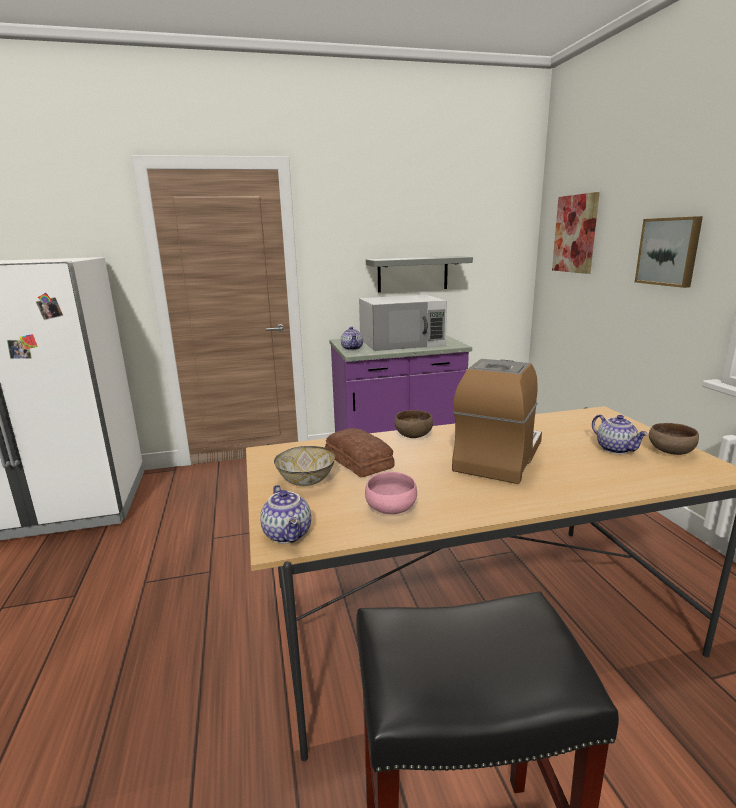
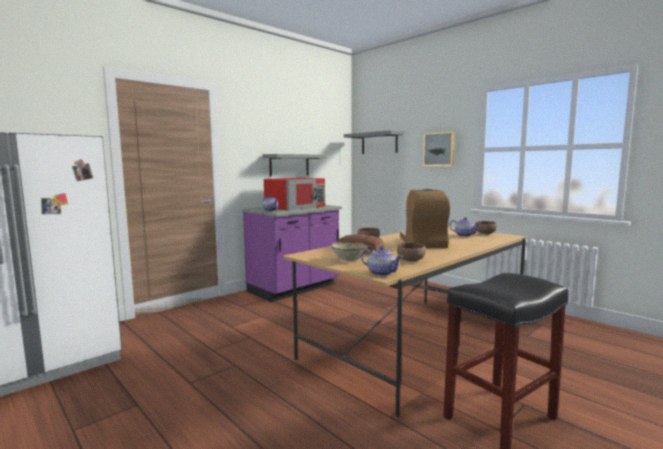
camera: 30 degrees left, 10 degrees down
(391, 510) = (411, 261): pink bowl -> brown bowl
(402, 342) = (295, 207): white microwave -> red microwave
(575, 234) = (379, 143): picture -> grey shelf

